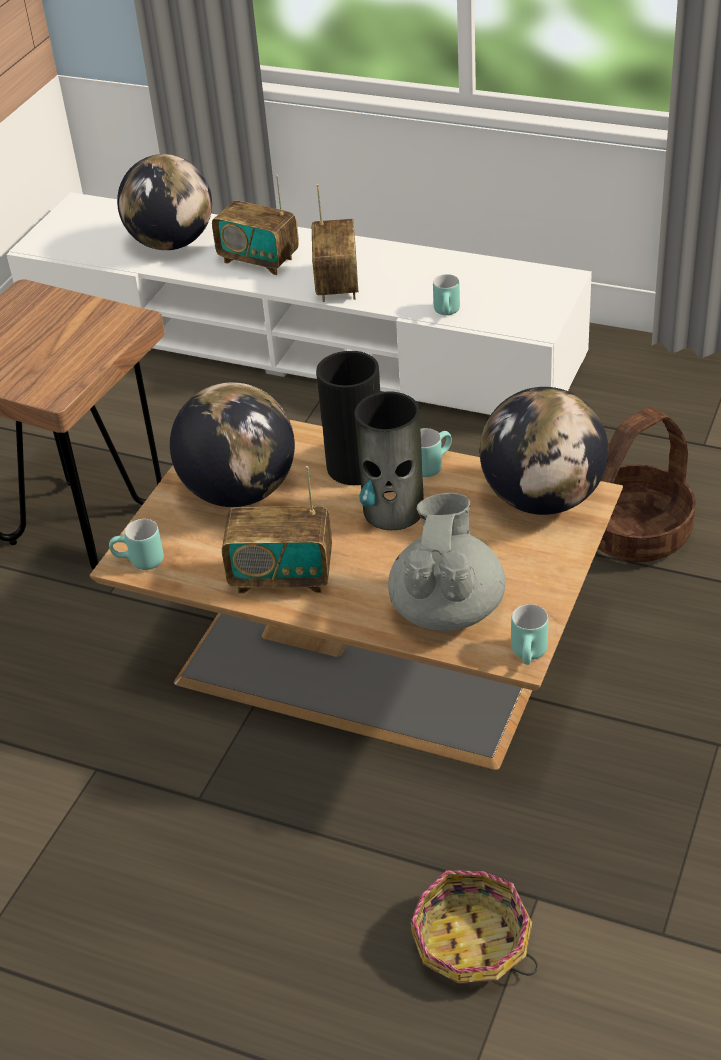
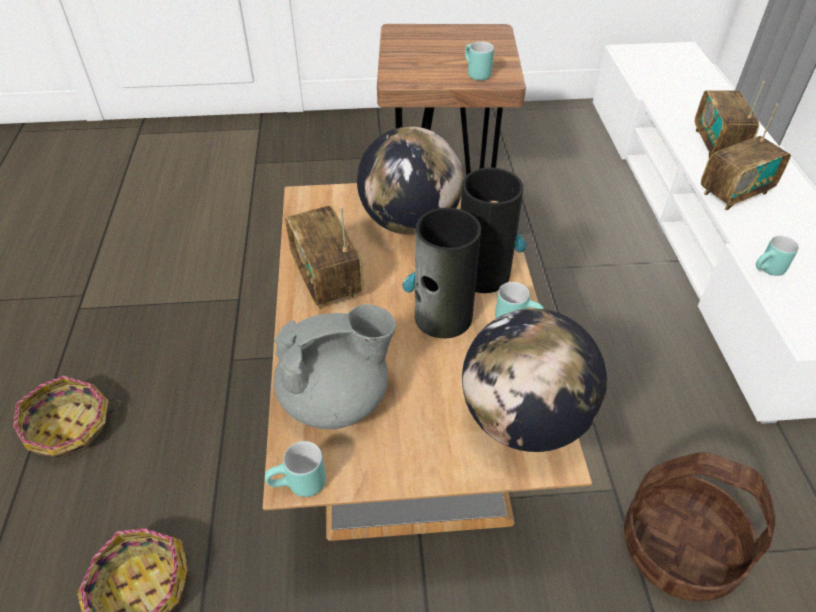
camera: 60 degrees right, 5 degrees up
(139, 563) = (306, 203): turquoise mug -> turquoise mug (474, 74)
(172, 243) = (689, 100): globe -> none
(197, 989) = (70, 428): none -> basket

